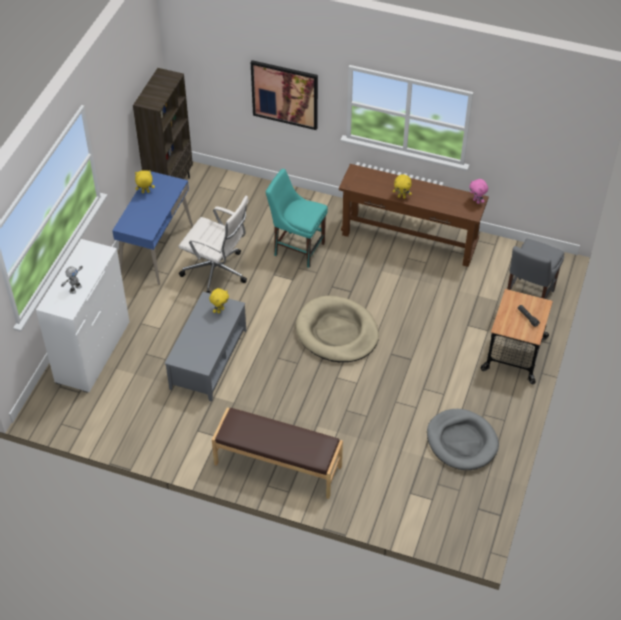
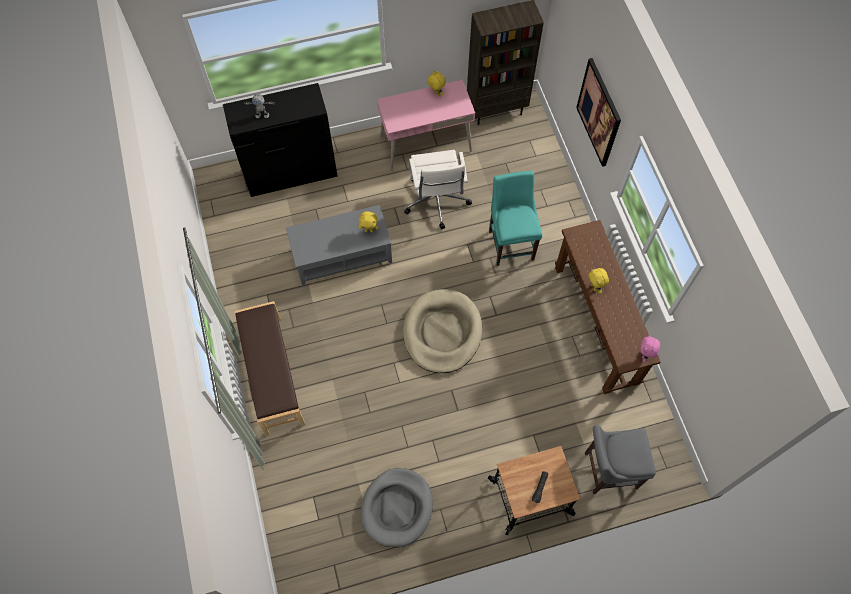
camera: 55 degrees right, 15 degrees up
(93, 352) = (291, 173): white dresser -> black dresser
(156, 249) = (425, 144): blue desk -> pink desk

